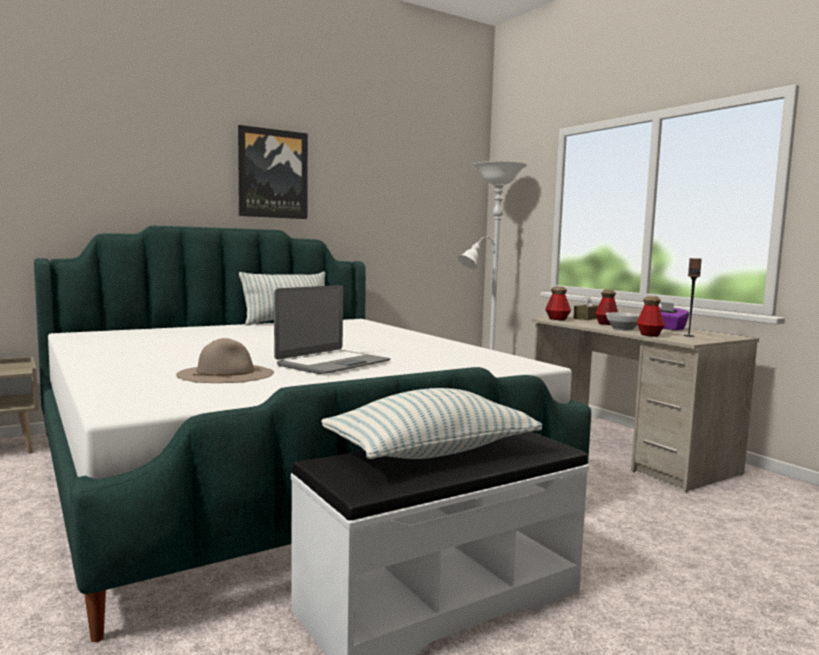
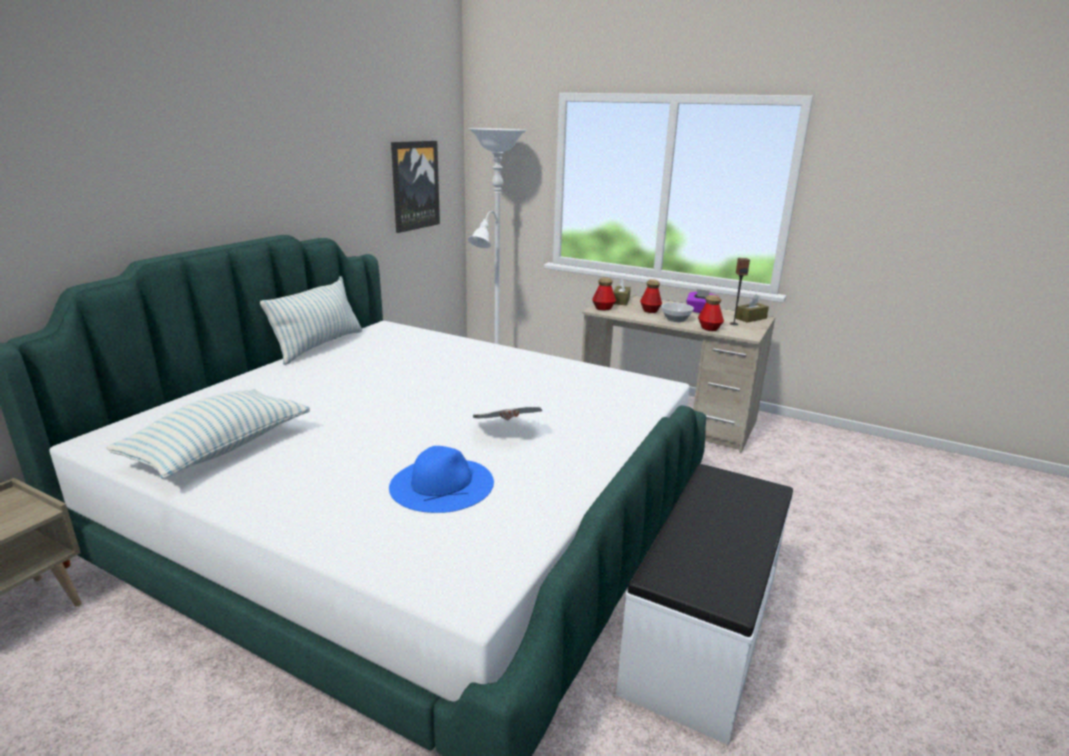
camera: 30 degrees left, 15 degrees up
(226, 373) = (442, 483): beige hat -> blue hat
(273, 174) = (264, 161): picture -> picture (415, 185)
(332, 364) = (506, 431): laptop -> newspaper
(431, 453) = (706, 528): pillow -> pillow (219, 449)
(721, 335) = (750, 318): none -> brown tissue box

